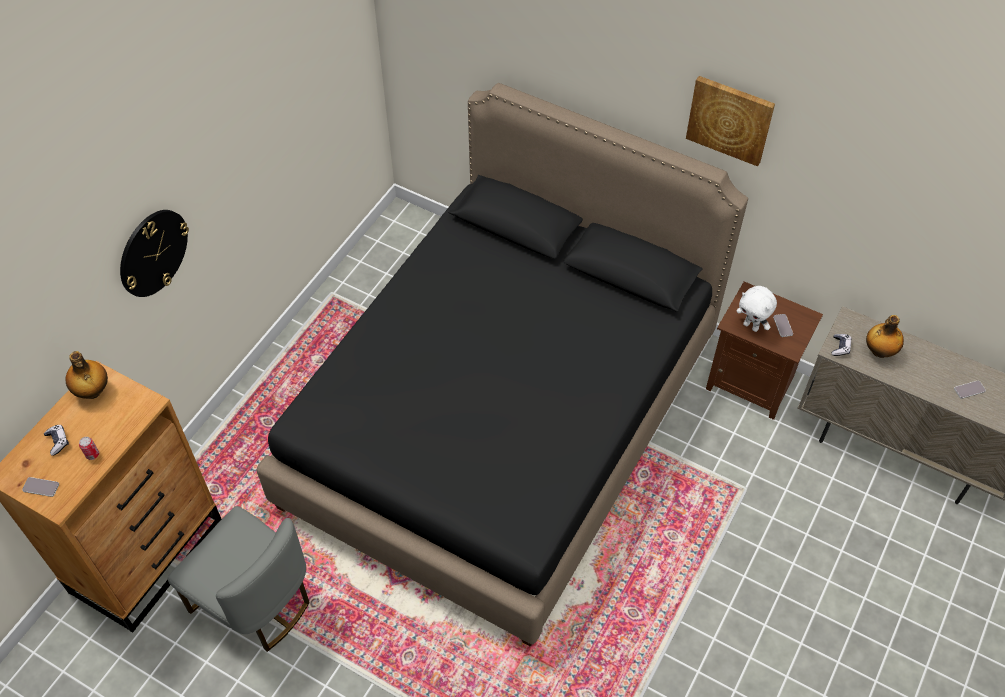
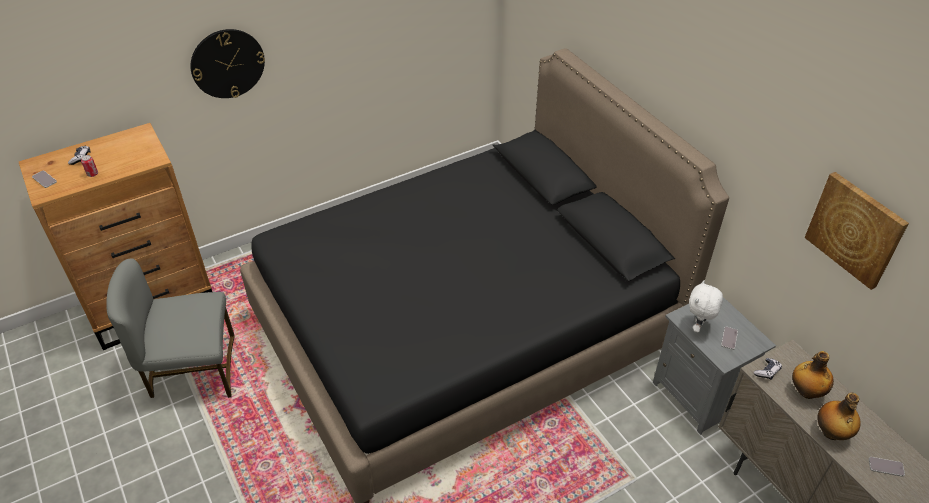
camera: 30 degrees right, 10 degrees down
(92, 392) = (129, 139): bottle -> bottle (831, 433)
(254, 602) = (193, 370): grey chair -> grey chair turned 105 degrees clockwise
(730, 119) = (727, 109): picture -> picture (855, 229)
(751, 326) = (698, 327): white plush toy -> white plush toy turned 45 degrees clockwise
(751, 382) = (698, 396): brown nightstand -> grey nightstand

